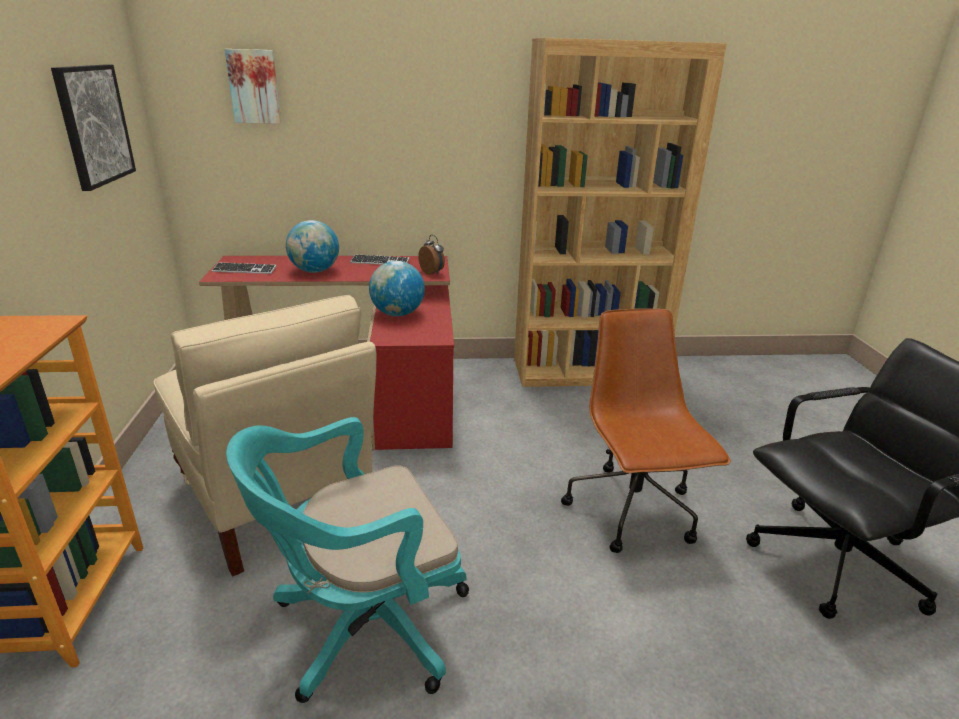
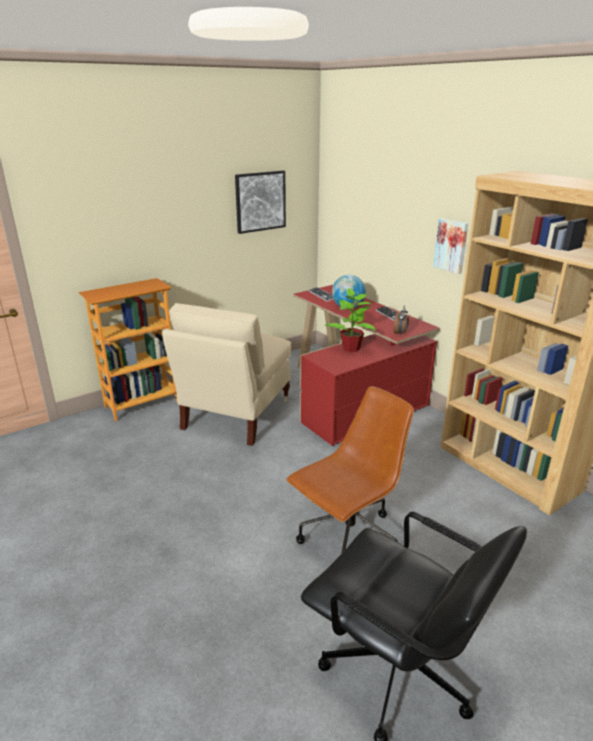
camera: 60 degrees right, 0 degrees up
(254, 86) = (359, 187): picture -> picture (451, 245)
(362, 627) = (175, 475): turquoise office chair -> none
(397, 314) = (351, 348): globe -> potted plant

